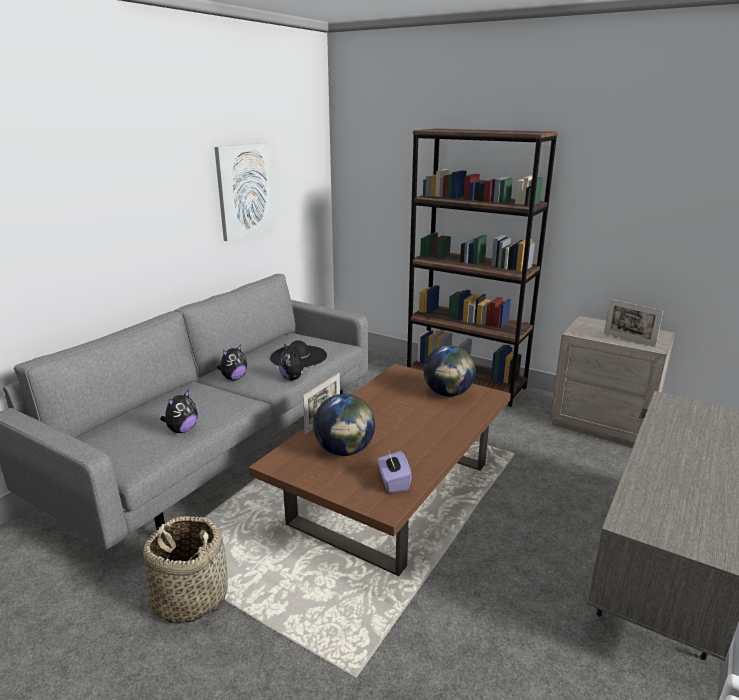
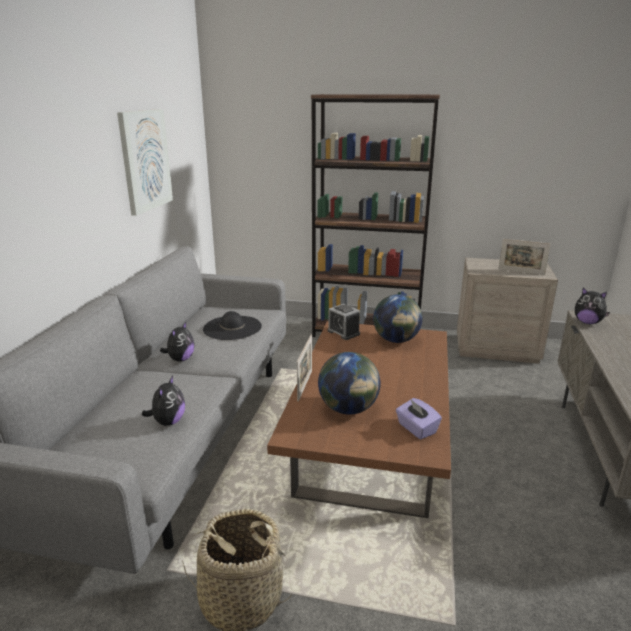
camera: 20 degrees left, 0 degrees up
(293, 378) = (244, 349): plush toy -> plush toy (587, 322)
(401, 377) = (343, 332): none -> alarm clock

